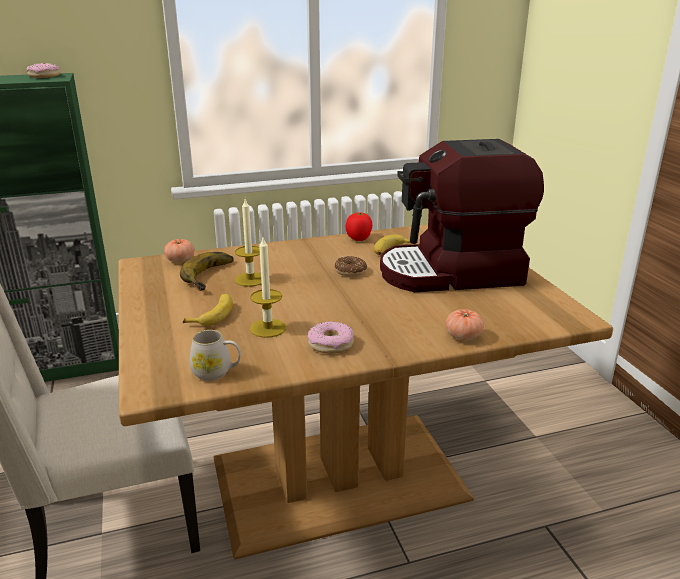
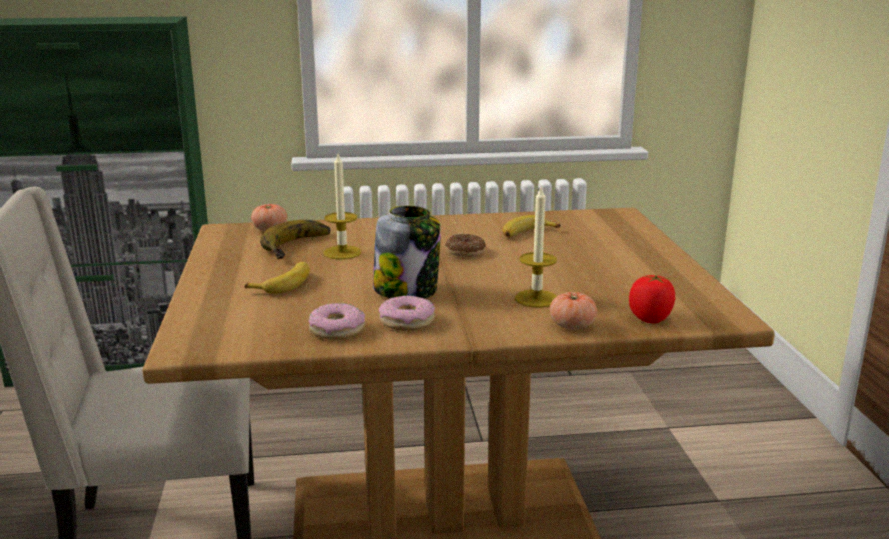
camera: 10 degrees right, 5 degrees down
(44, 76) = (152, 18): donut -> donut (337, 330)
(216, 372) = (263, 338): white mug -> none
(268, 328) = (341, 301): candle -> candle (536, 298)
(318, 313) = (407, 290): none -> jar
(358, 239) = (492, 219): tomato -> tomato (650, 319)
(452, 273) = (592, 261): coffee machine -> none

